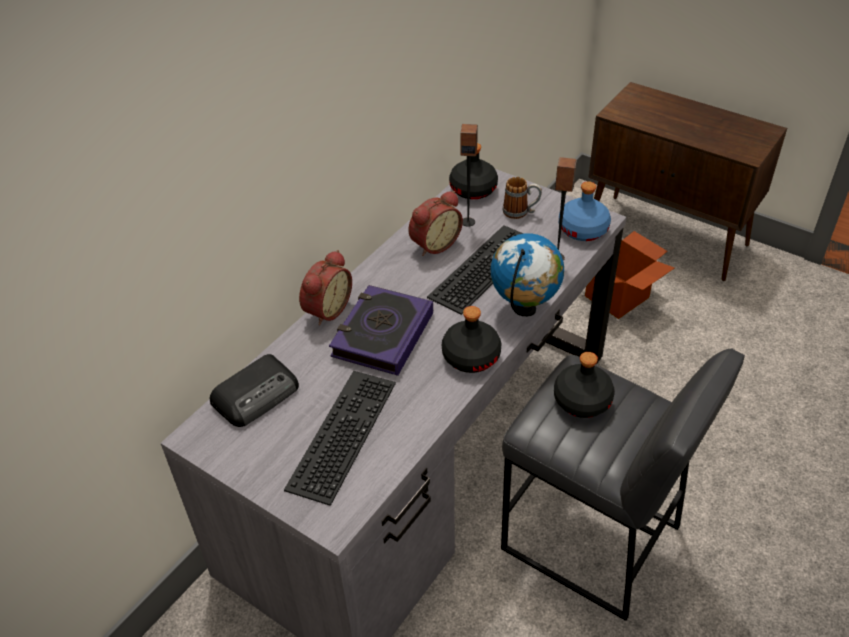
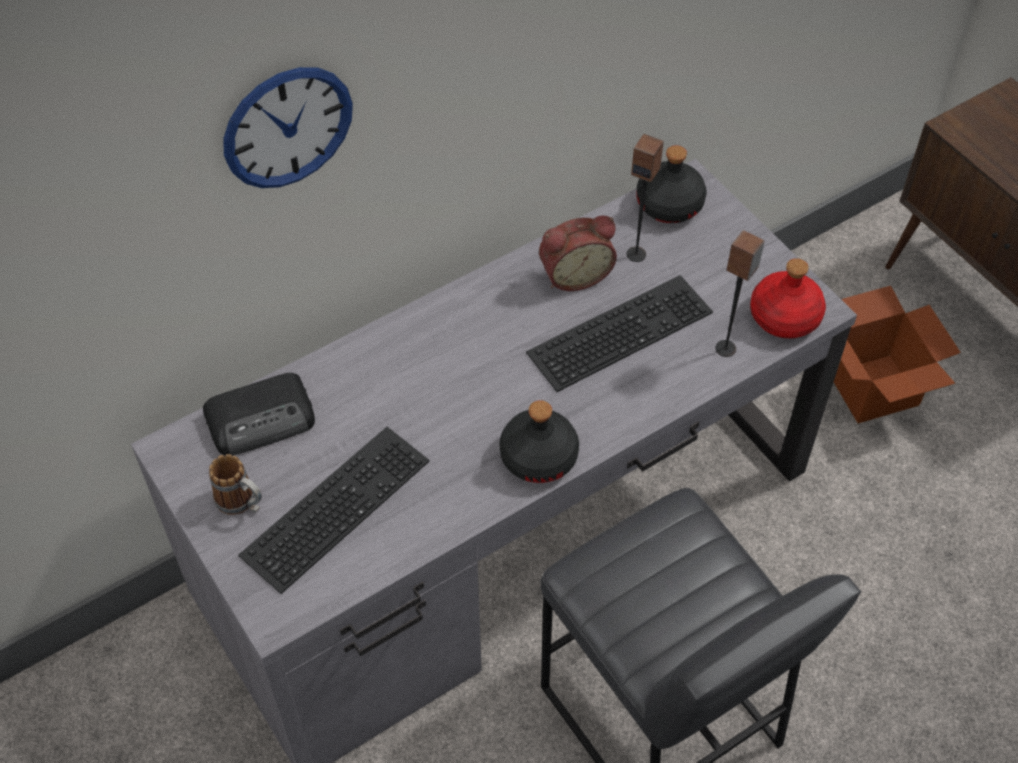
camera: 20 degrees right, 10 degrees up
(239, 143) = (287, 127): none -> wall clock
(326, 309) = (394, 327): alarm clock -> none
(382, 335) = (445, 388): book -> none
(521, 212) = (715, 262): mug -> mug (242, 503)
(524, 309) = (641, 412): globe -> none
(581, 400) = (660, 560): black bottle -> none
(583, 229) = (785, 316): blue bottle -> red bottle

